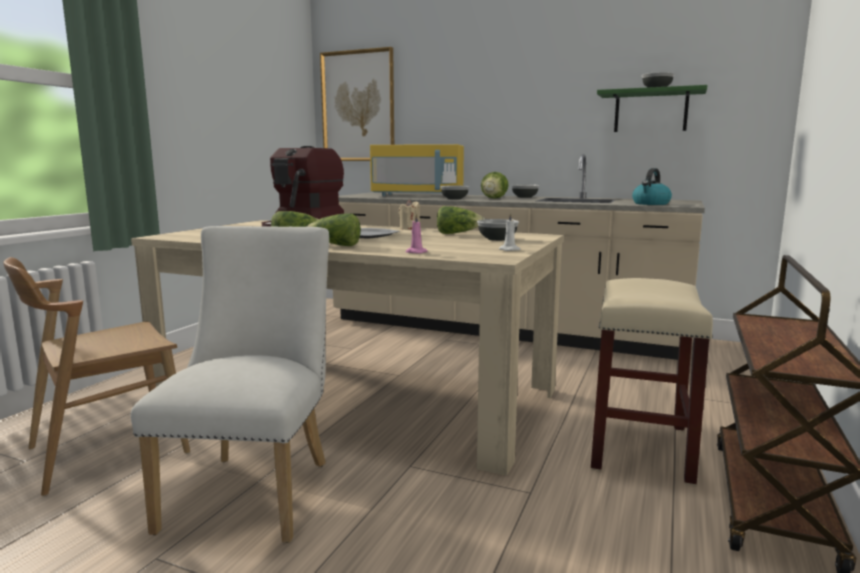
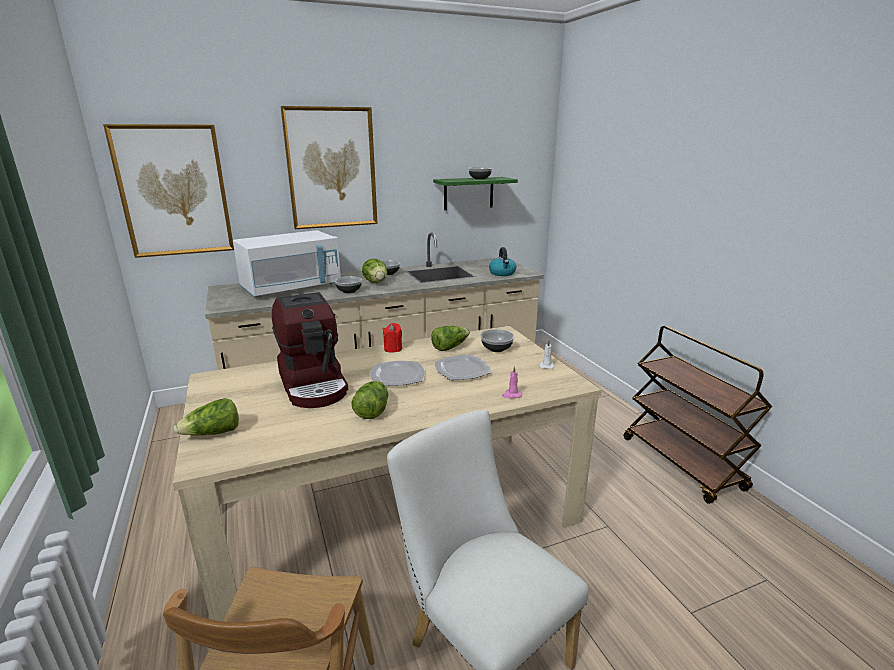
camera: 45 degrees left, 10 degrees up
(335, 245) = (430, 407): lettuce -> lettuce (213, 434)
(409, 229) = (393, 349): beige candle -> red candle
(418, 195) = (292, 288): yellow microwave -> white microwave
(425, 240) = (462, 369): none -> plate
(487, 84) = (331, 168): none -> picture
(641, 447) = (600, 458): beige stool -> none

